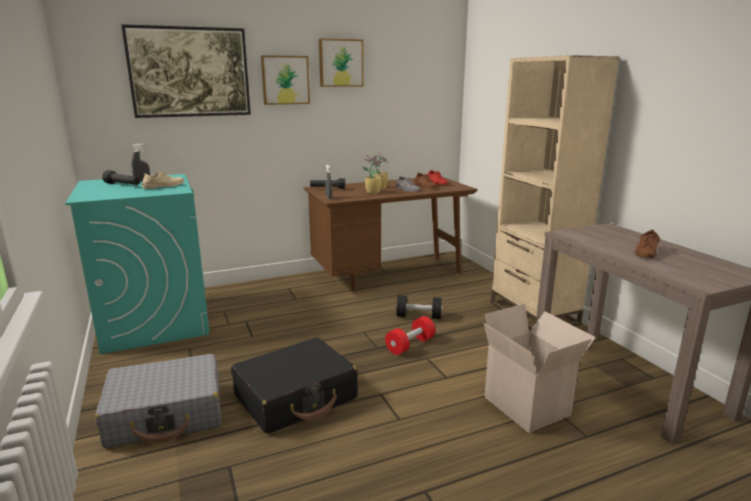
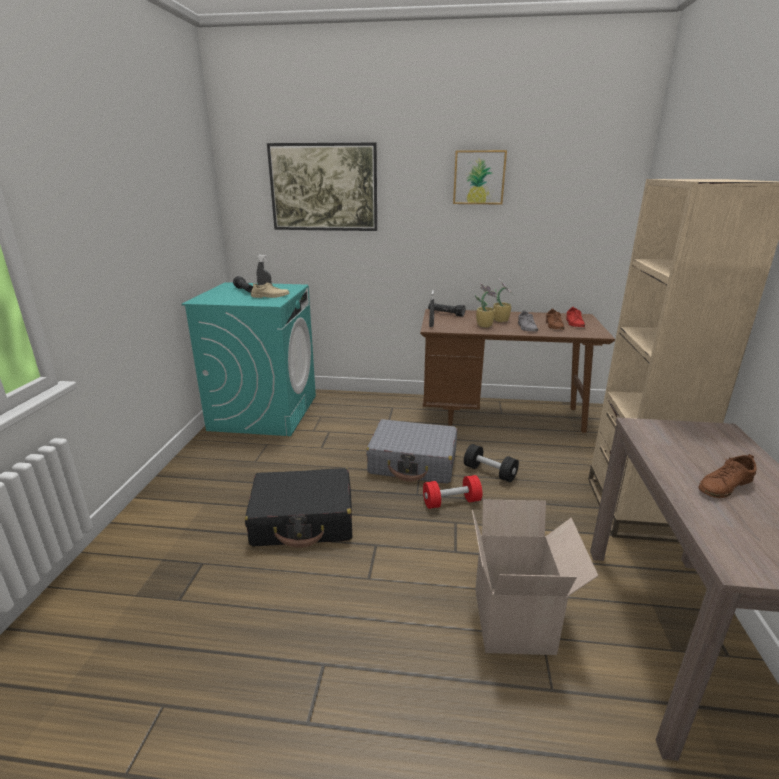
camera: 30 degrees right, 5 degrees up
(166, 414) = (202, 498): grey suitcase -> grey suitcase (413, 463)
(285, 80) = (415, 196): picture -> none

